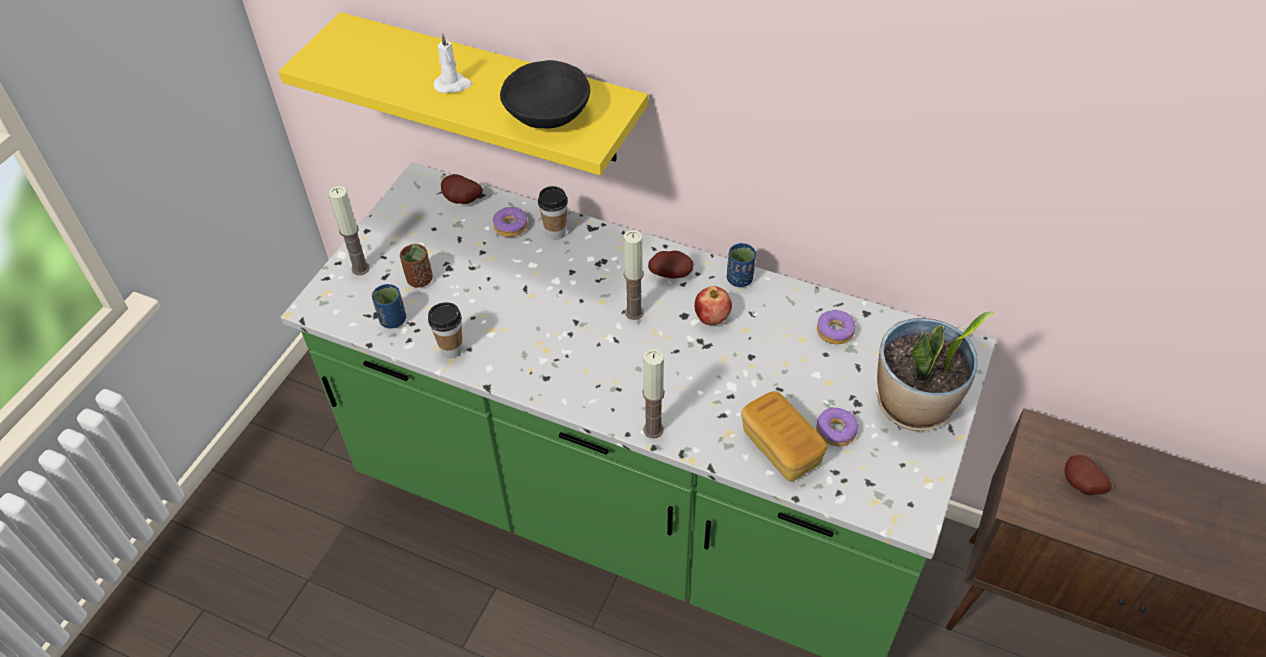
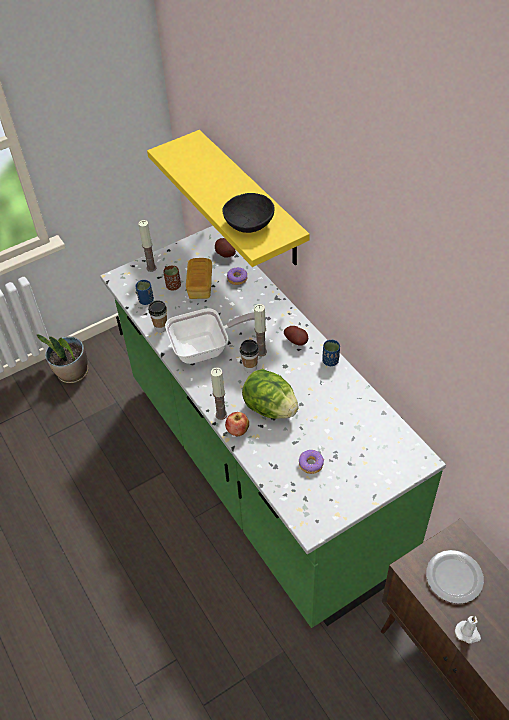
camera: 35 degrees right, 0 degrees up
(453, 85) = (218, 189): white candle -> white candle (468, 633)
(549, 346) = (206, 348): none -> frying pan
(555, 232) = (257, 292): cup -> cup (250, 367)
(711, 318) = (298, 374): apple -> apple (237, 431)
(714, 383) = (270, 408): none -> lettuce
(780, 447) = (275, 457): bread -> bread (200, 286)
(835, 331) = (357, 413): donut -> none
(914, 405) = (365, 474): potted plant -> potted plant (72, 373)
(1080, 486) = (455, 577): potato -> plate

